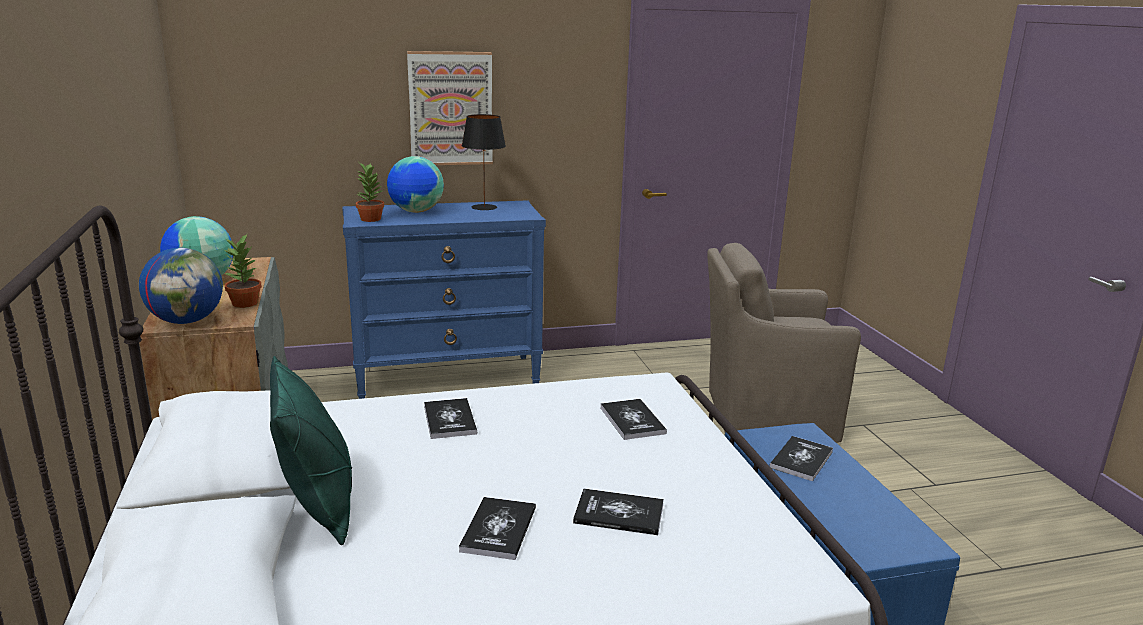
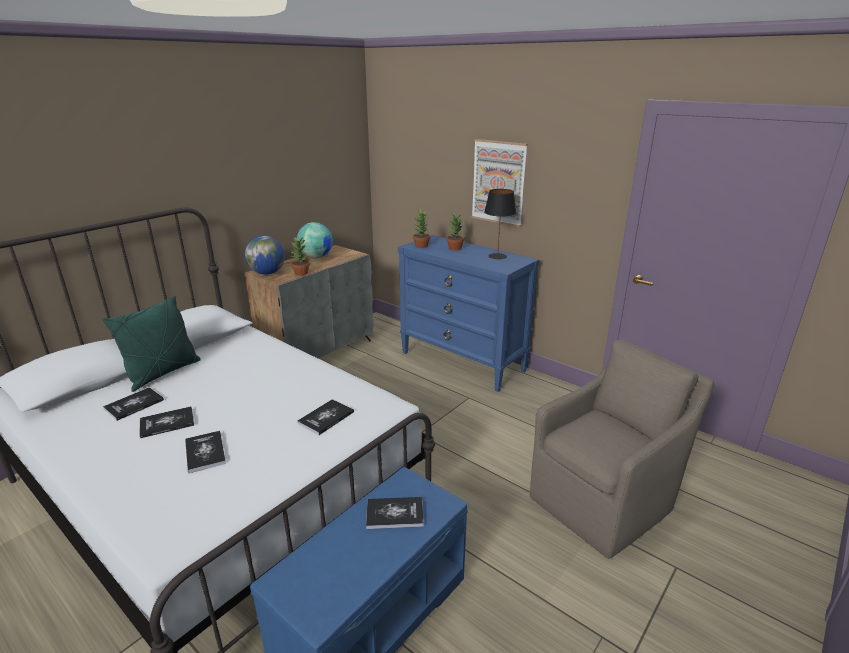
camera: 55 degrees right, 5 degrees up
(416, 212) = (454, 248): globe -> potted plant
(450, 420) = (273, 367): book -> book (134, 404)
(765, 416) = (603, 502): brown armchair -> brown armchair turned 90 degrees clockwise

